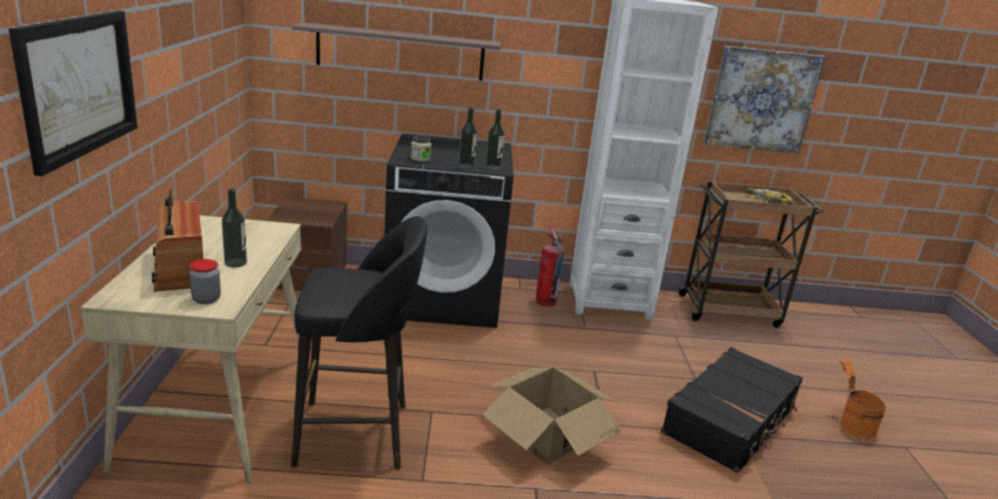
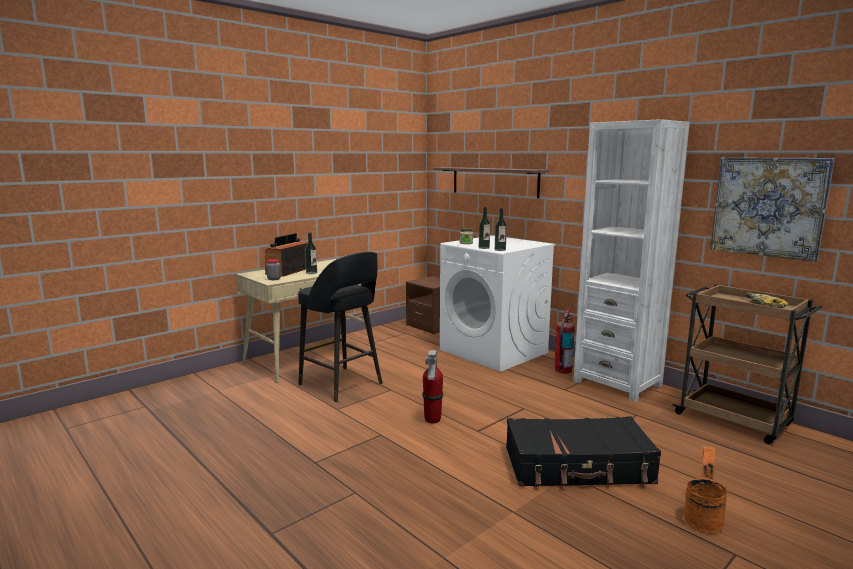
camera: 50 degrees right, 10 degrees down
(79, 86) = (259, 179): picture -> none
(444, 298) = (494, 351): black washing machine -> white washing machine
(547, 434) = (432, 420): cardboard box -> fire extinguisher

